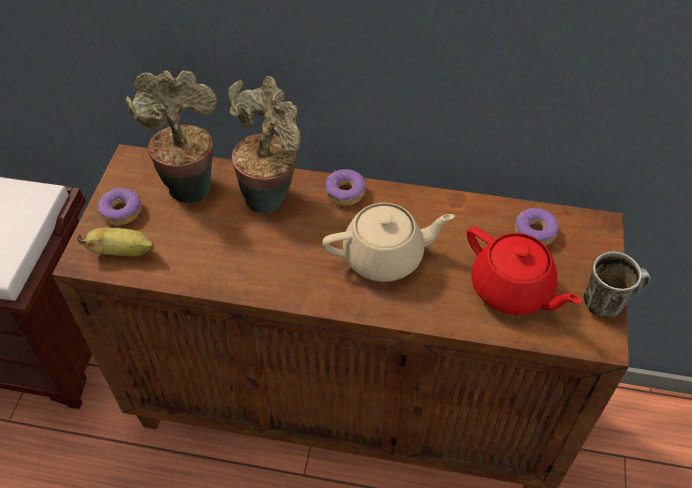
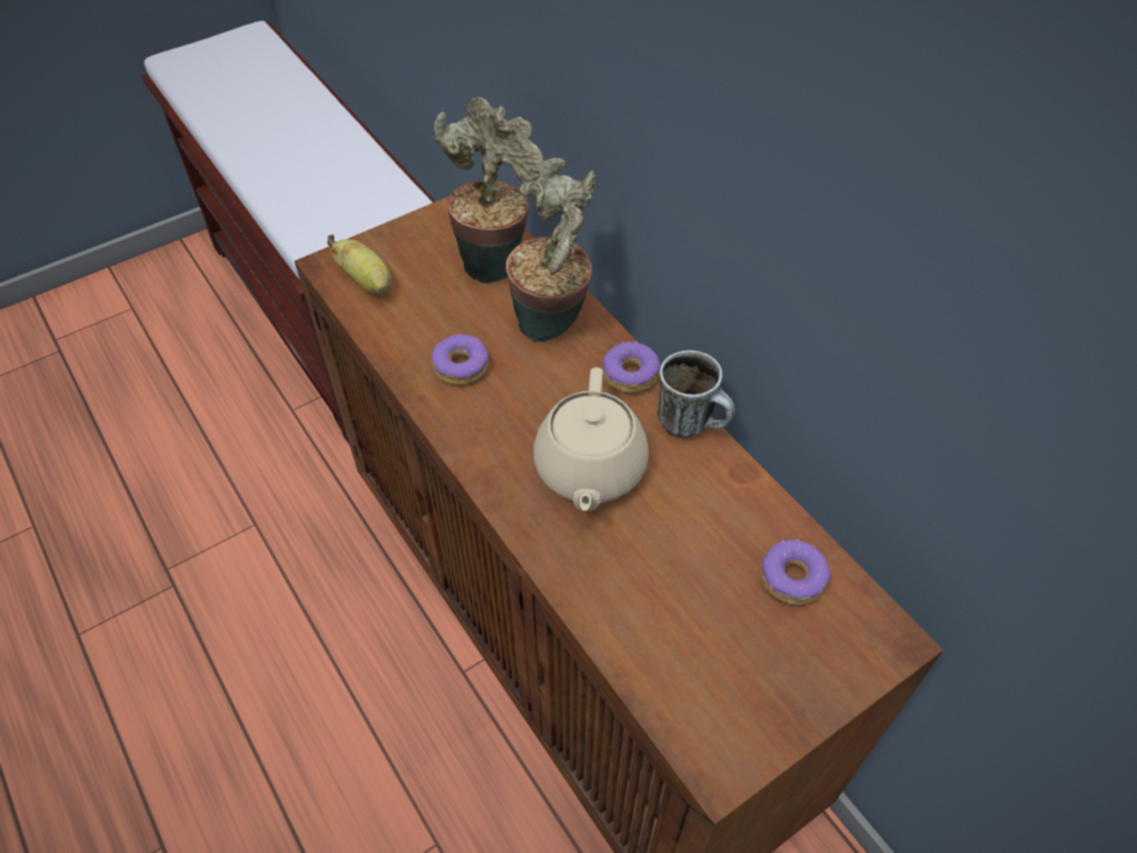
camera: 45 degrees right, 0 degrees up
(121, 211) = (409, 245): donut -> donut (461, 366)
(385, 257) = (589, 470): beige teapot -> beige teapot turned 60 degrees clockwise
(512, 290) = (683, 617): red teapot -> none
(608, 301) = (784, 730): mug -> mug (692, 424)

